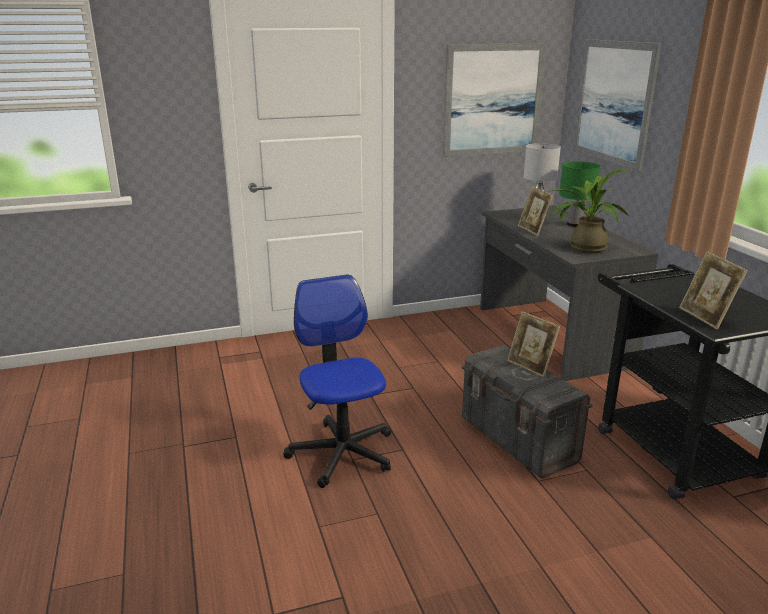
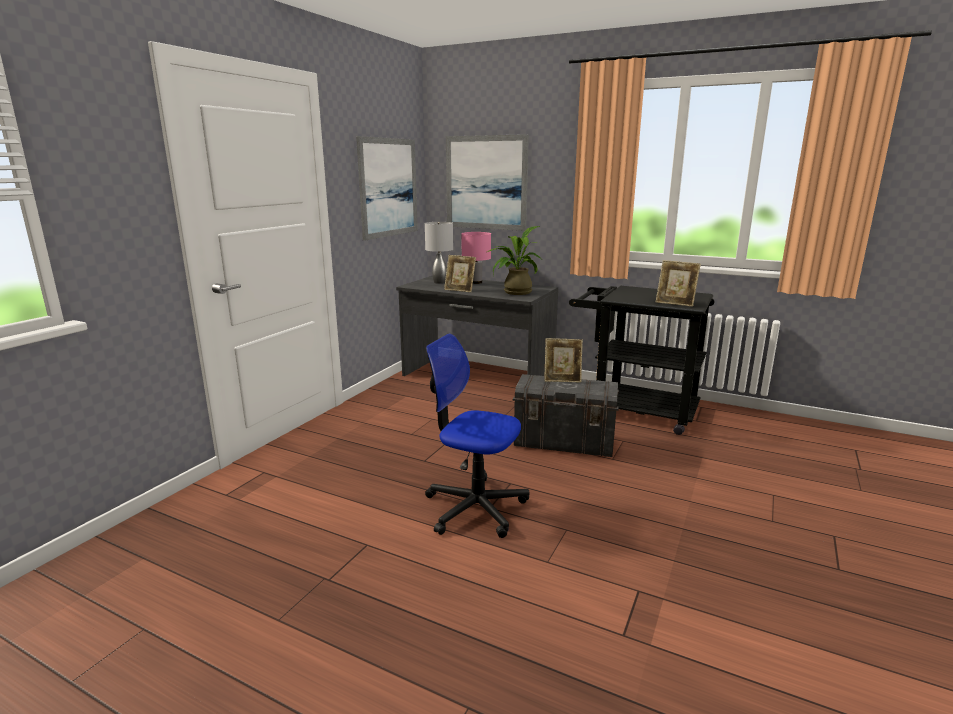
camera: 45 degrees left, 5 degrees down
(574, 224) = (475, 282): green table lamp -> pink table lamp

